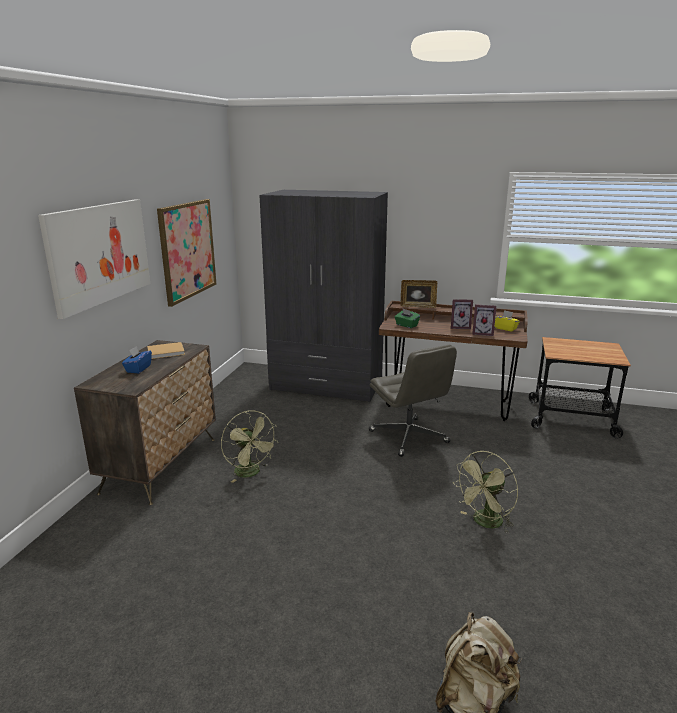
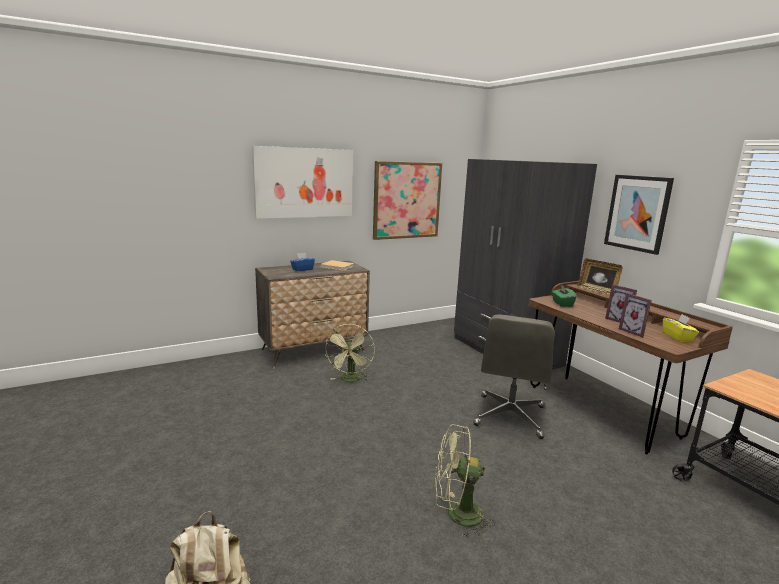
camera: 45 degrees right, 5 degrees down
(430, 233) = (637, 213): none -> picture

